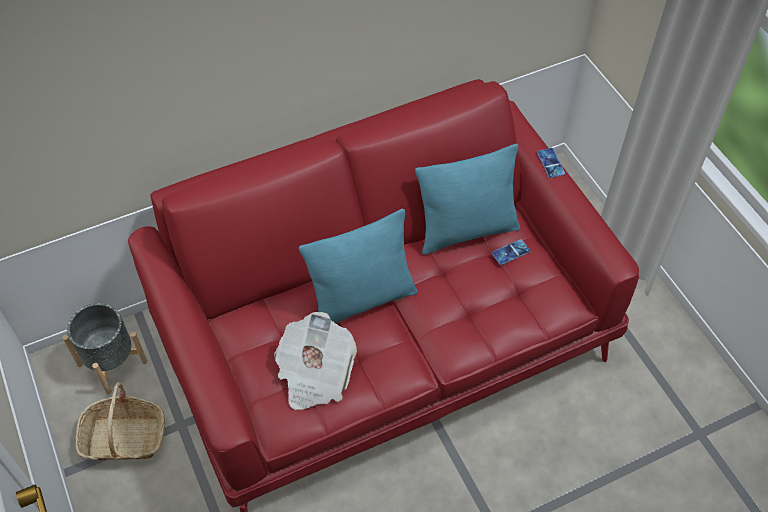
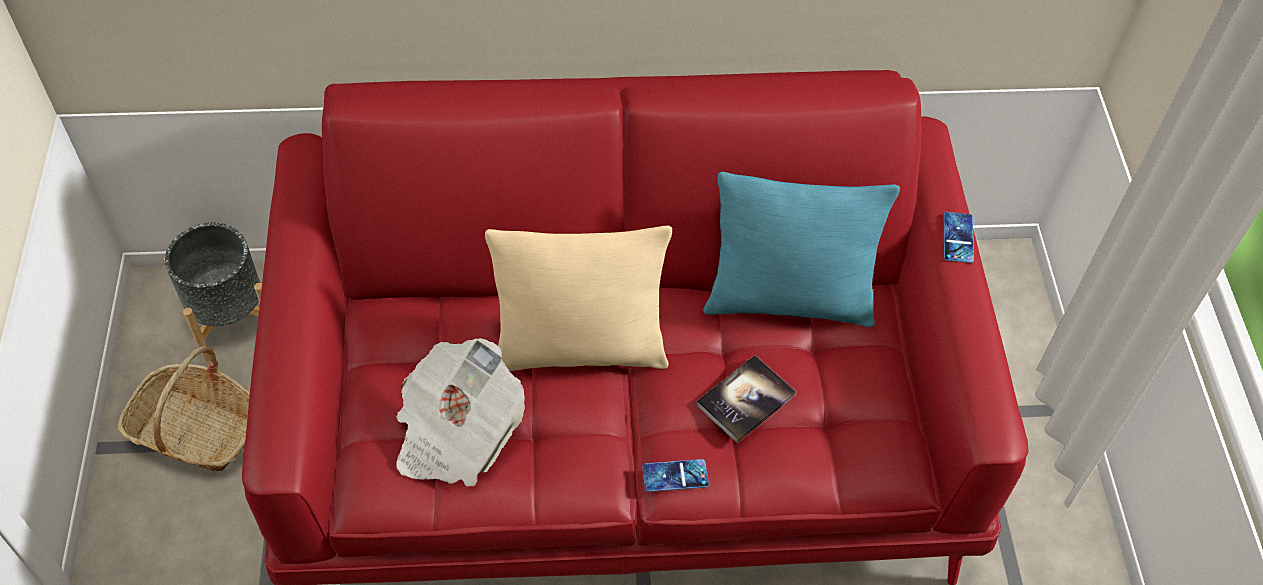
camera: 20 degrees right, 0 degrees up
(362, 300) = (580, 349): turquoise pillow -> beige pillow
(470, 295) = (746, 400): none -> book
(511, 252) = (841, 357): phone -> phone (675, 476)

